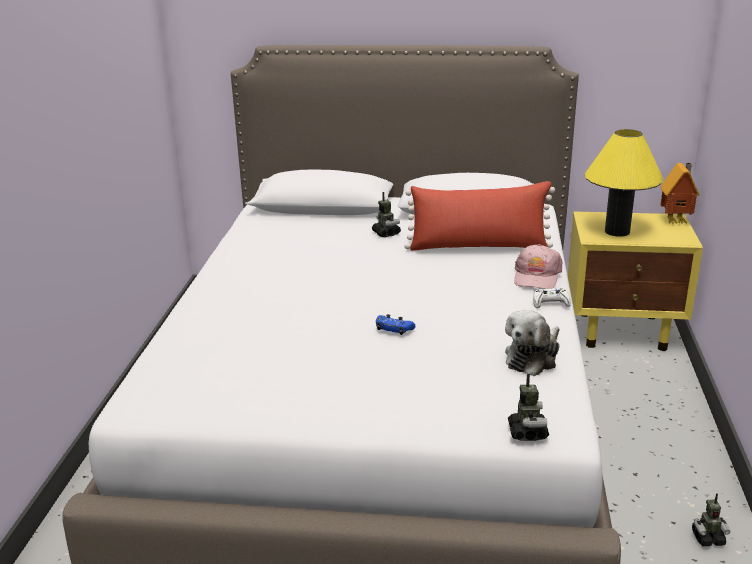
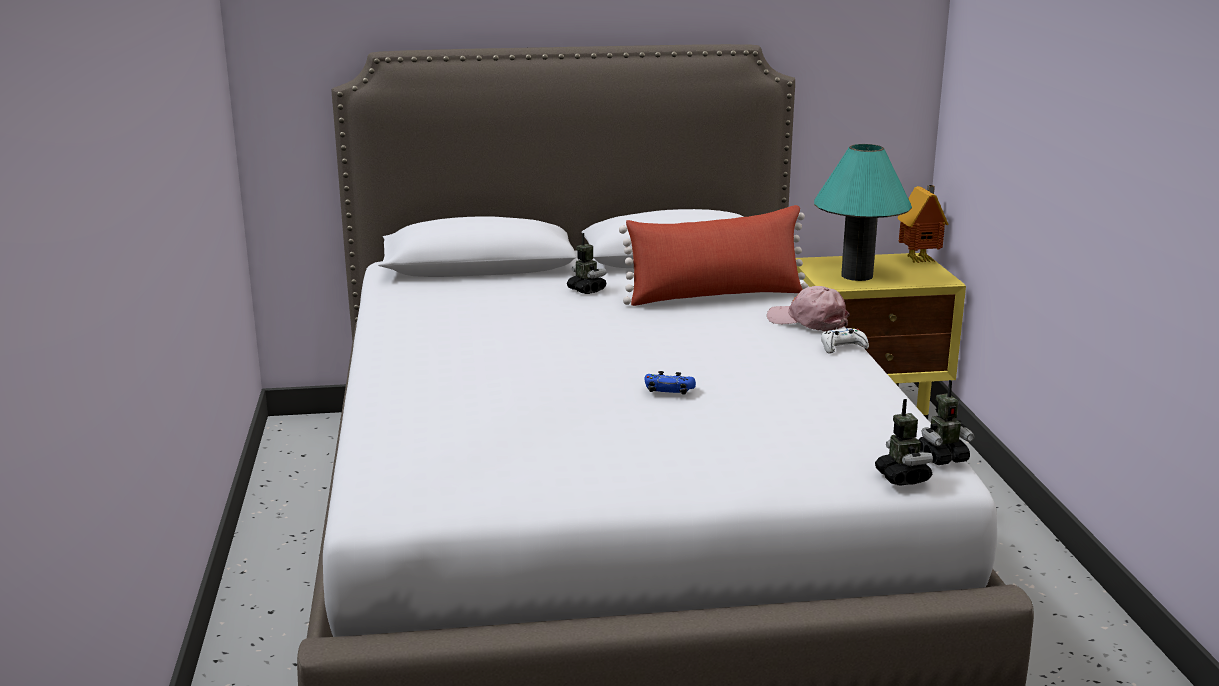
camera: 15 degrees left, 5 degrees down
(533, 357) = (859, 403): plush toy -> none
(537, 276) = (808, 321): pink cap -> pink cap turned 120 degrees clockwise
(617, 231) = (857, 276): yellow table lamp -> turquoise table lamp
(707, 538) = (1064, 618): toy robot -> toy robot (942, 457)

